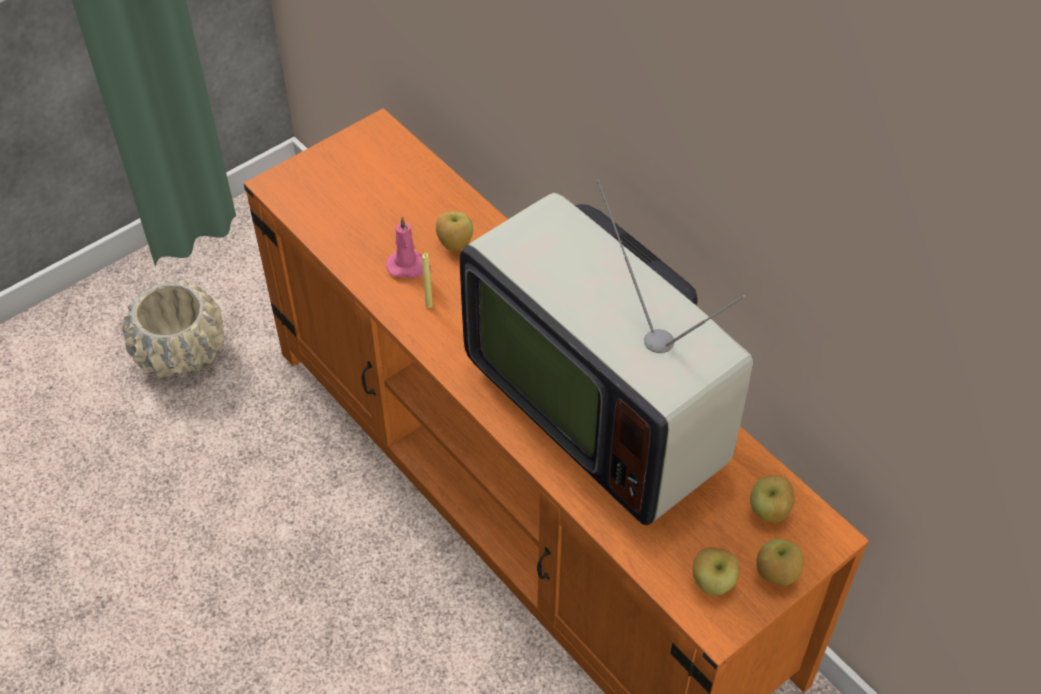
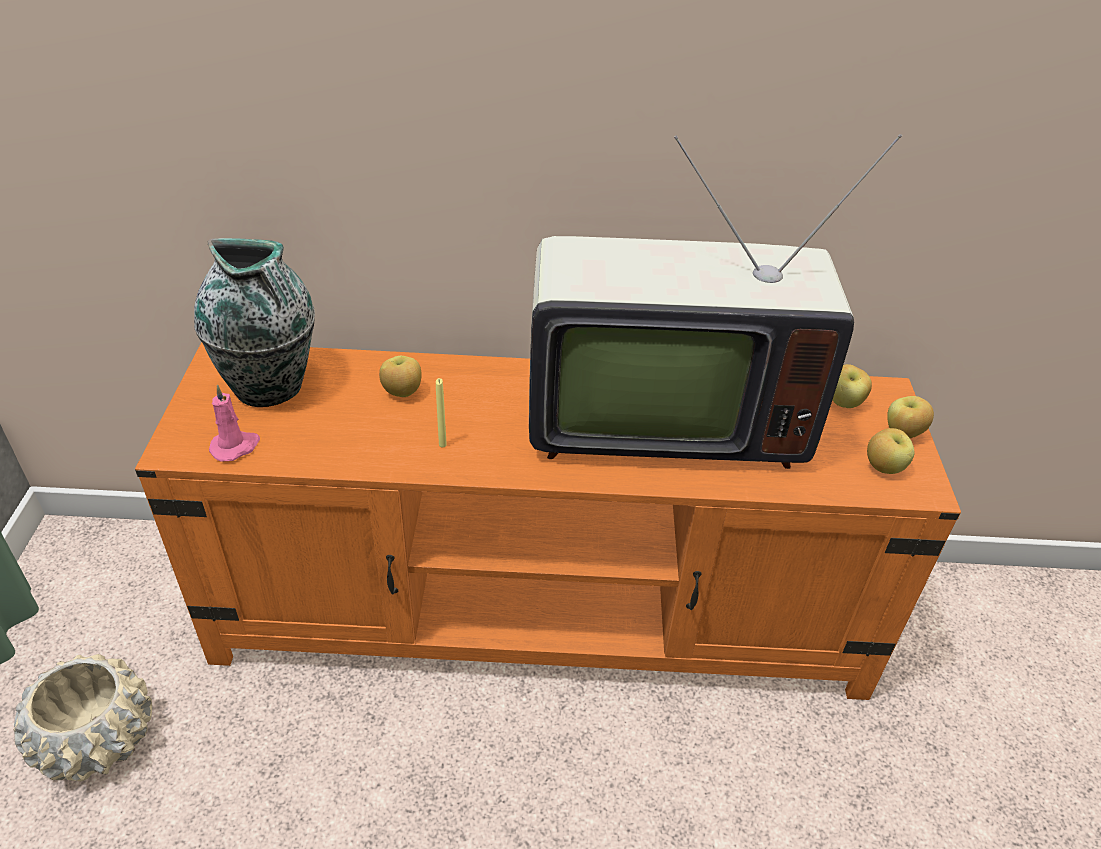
camera: 50 degrees left, 10 degrees down
(381, 177) = (270, 387): none -> vase
(409, 266) = (386, 430): pink candle -> pink candle (236, 446)

